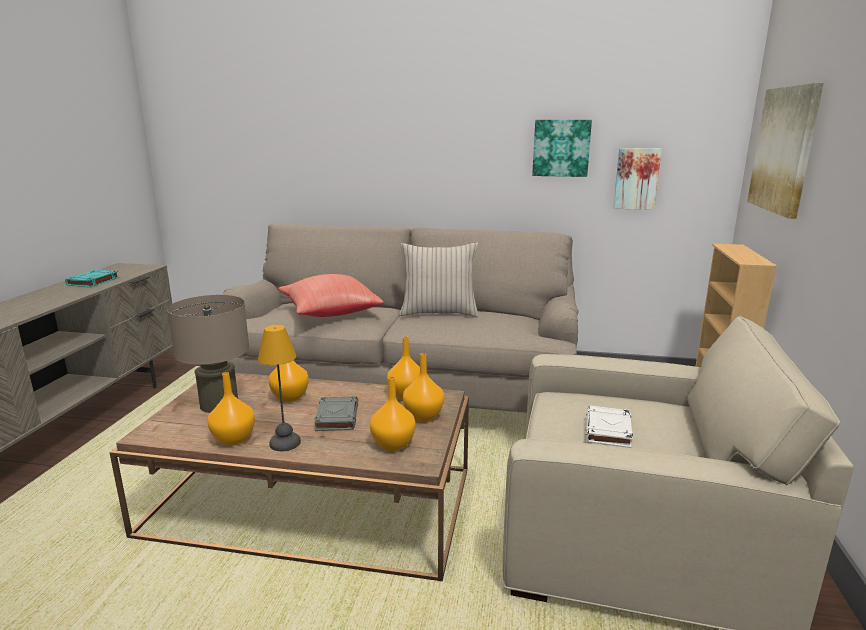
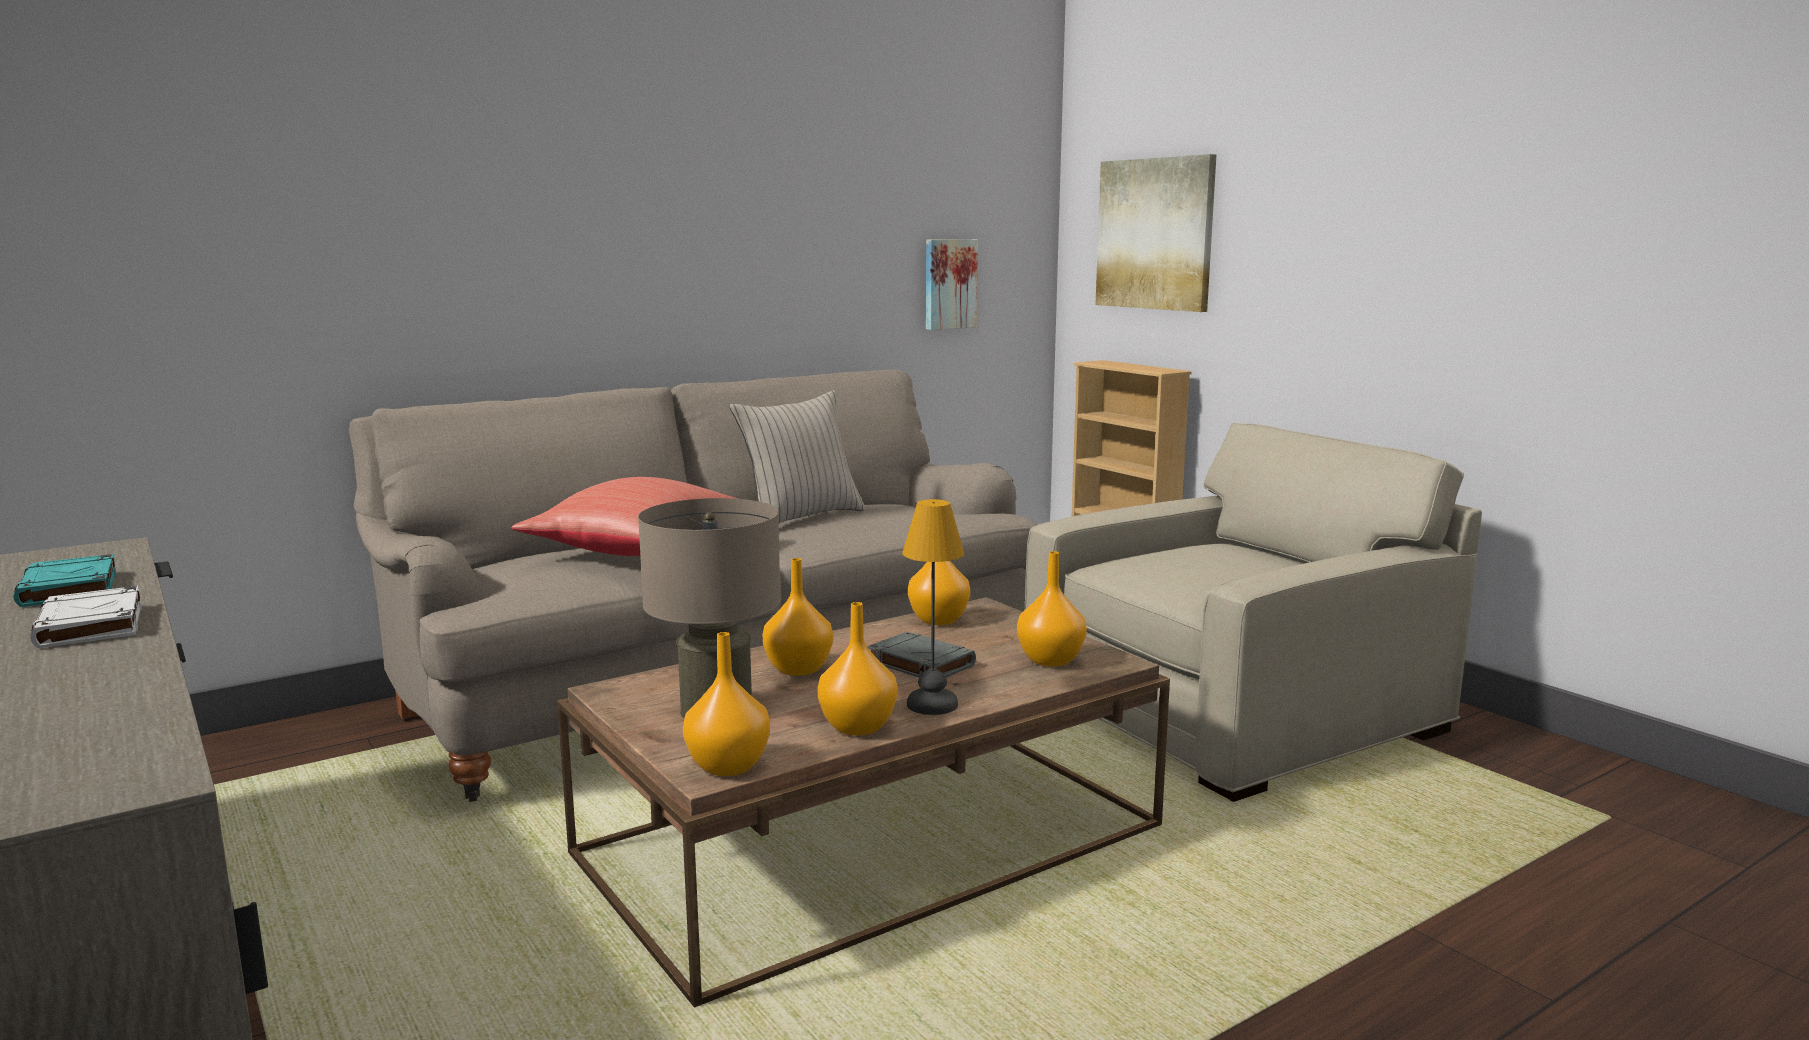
camera: 45 degrees left, 5 degrees down
(424, 416) = (1012, 629): orange vase -> orange vase (730, 766)
(561, 148) = (854, 240): picture -> none
(608, 431) = (1225, 572): white book -> white book (91, 626)

